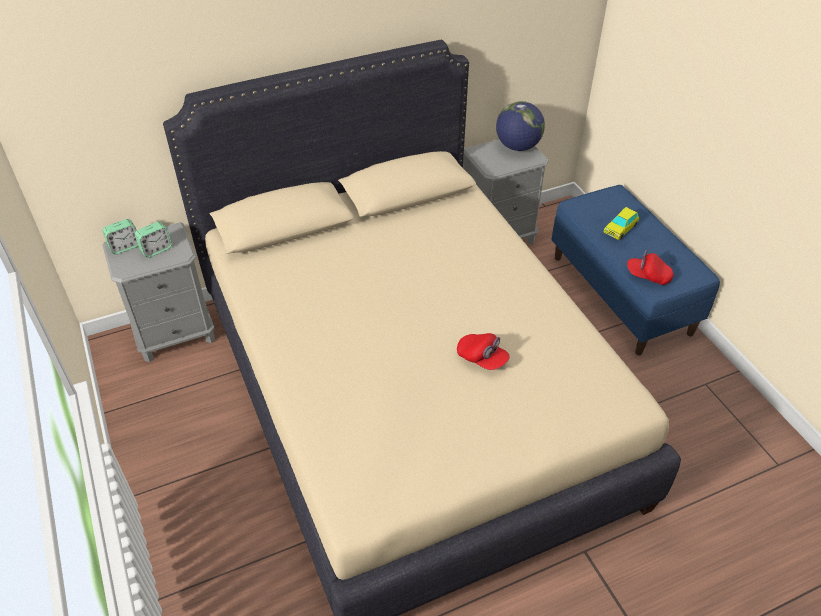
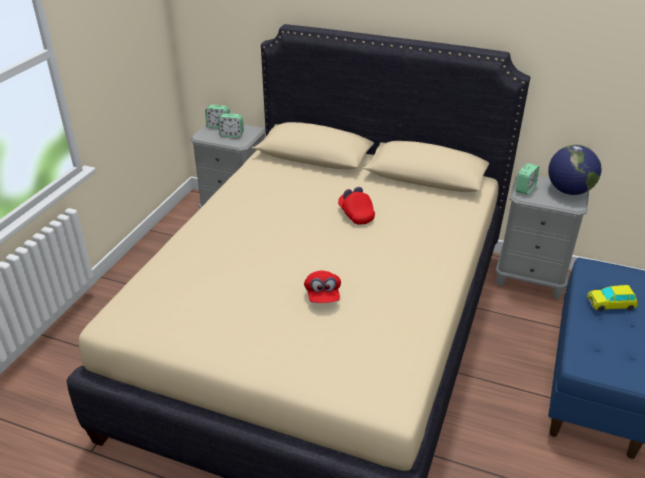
camera: 45 degrees right, 10 degrees down
(487, 162) = (525, 189): none -> alarm clock
(648, 276) = (588, 351): red cap -> red cap (356, 214)

